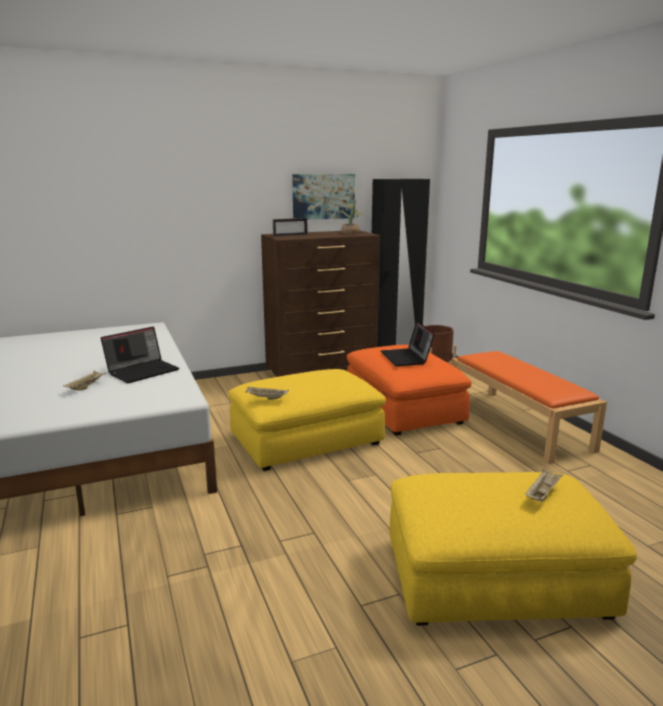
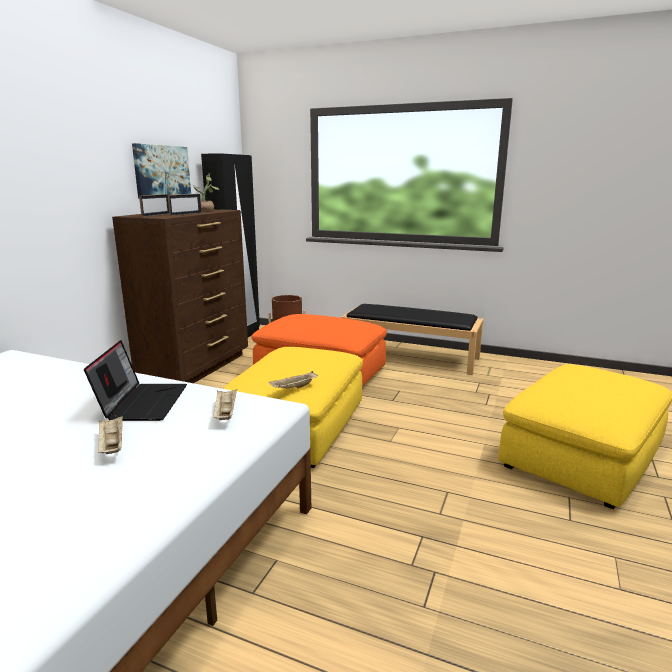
camera: 45 degrees left, 0 degrees up
(312, 236) = (186, 214): none -> picture frame
(406, 358) = (325, 322): laptop -> none
(517, 424) = (410, 357): orange bench -> black bench
(542, 494) = (602, 376): beige tray -> beige tray (225, 413)

